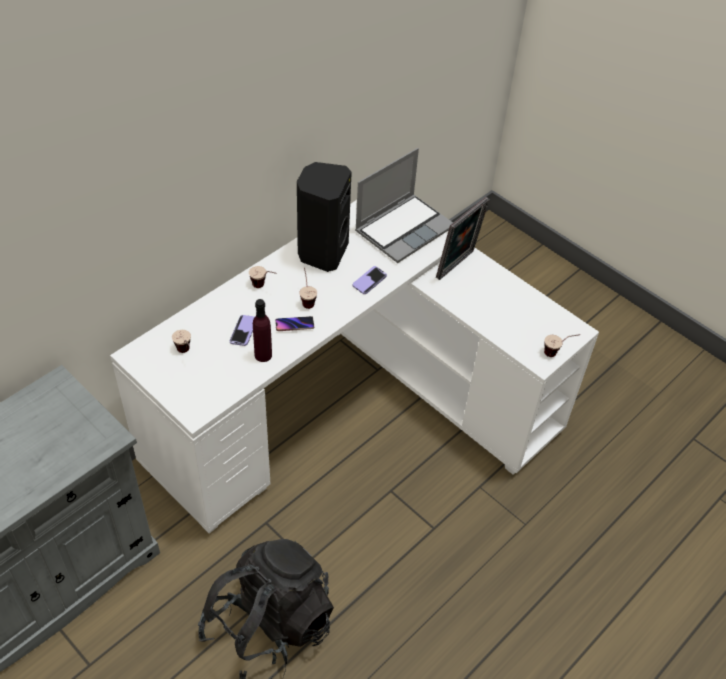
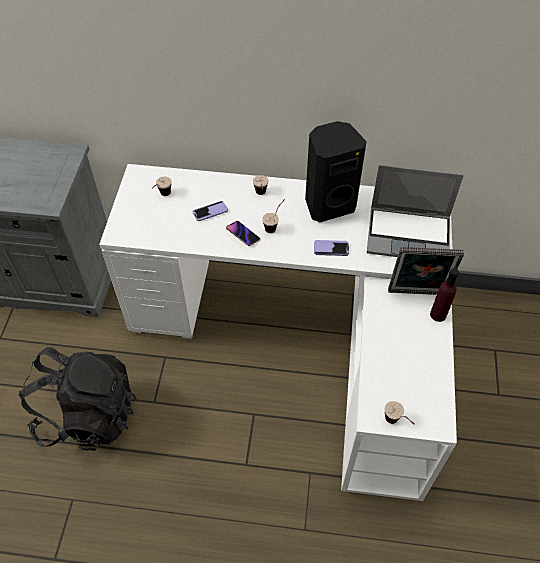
camera: 55 degrees right, 5 degrees up
(263, 355) = (199, 235): purple bottle -> purple bottle (438, 314)

